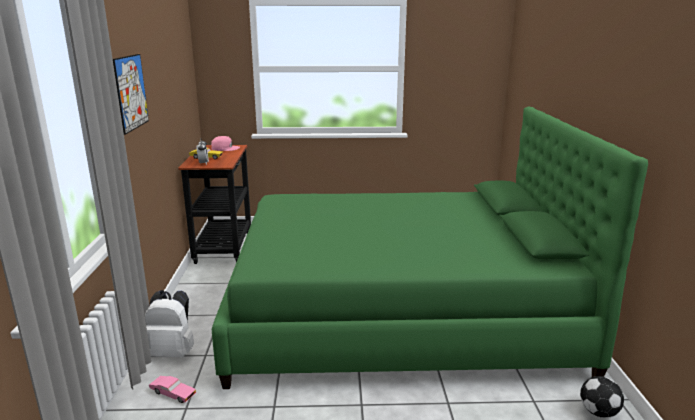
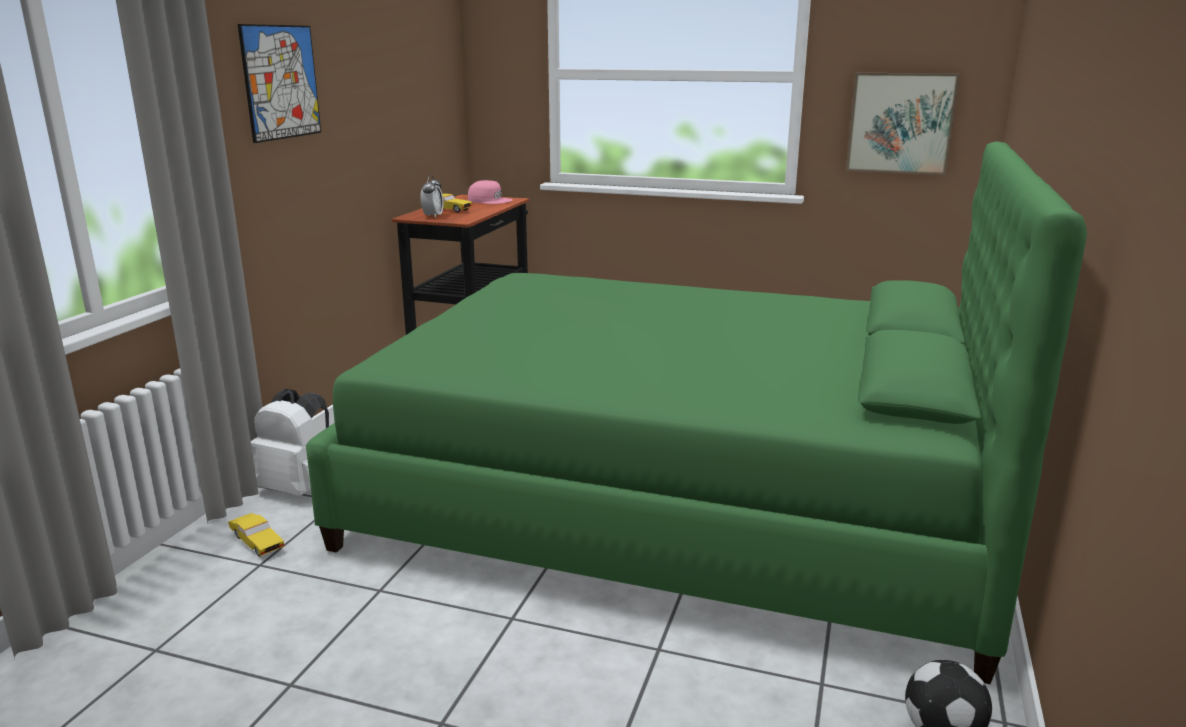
camera: 20 degrees right, 0 degrees up
(173, 394) = (257, 542): pink toy car -> yellow toy car
(455, 92) = (900, 123): none -> picture

